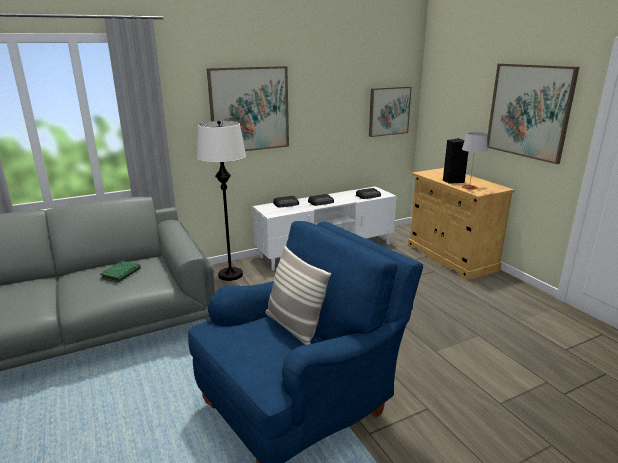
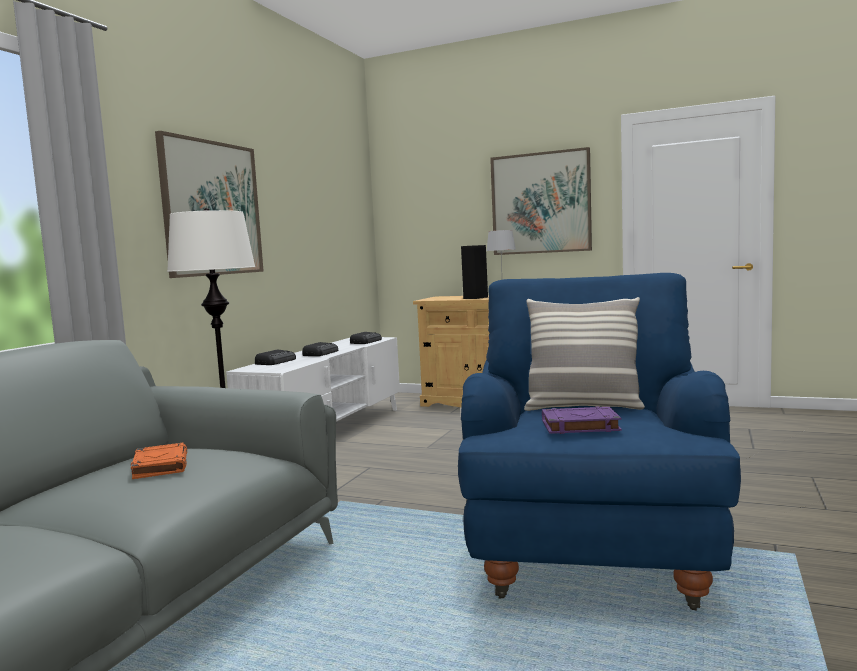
camera: 40 degrees left, 15 degrees down
(121, 274) = (160, 465): green book -> orange book
(245, 344) = (579, 426): none -> purple book
(389, 111) = (351, 232): picture -> none

